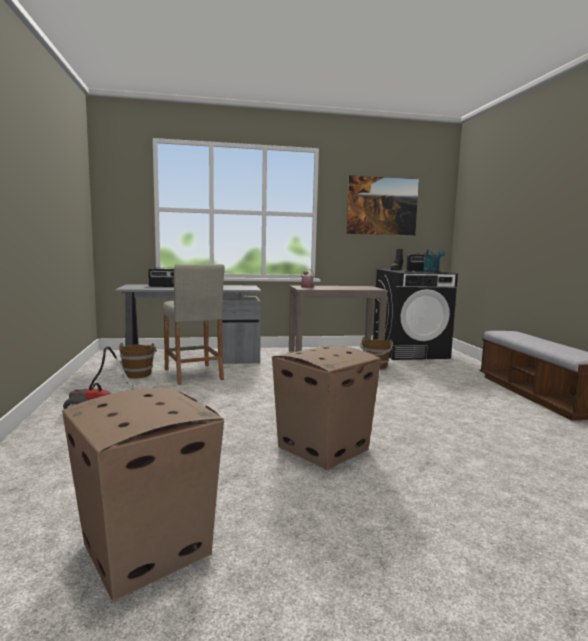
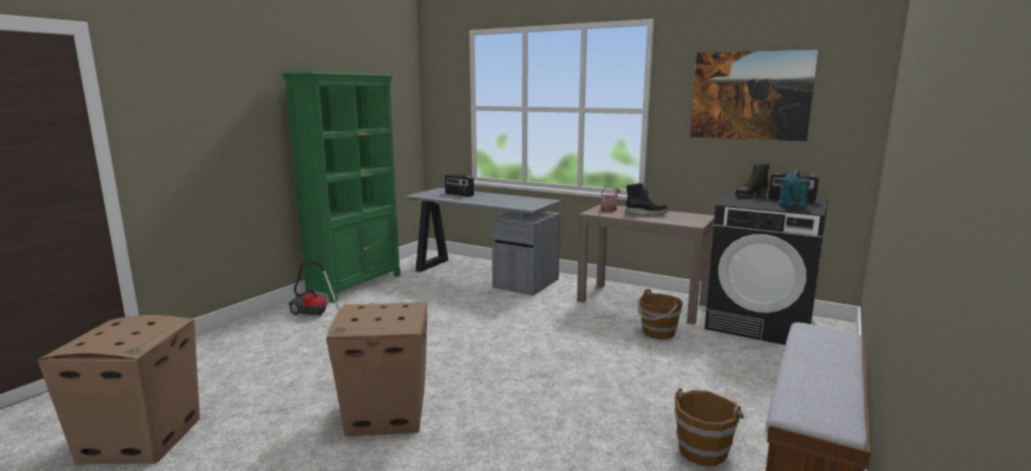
camera: 40 degrees right, 5 degrees up
(87, 383) = (356, 285): none -> green bookcase
(138, 374) = (406, 284): brown bucket -> brown bucket (702, 450)
(193, 374) = (446, 295): beige stool -> none
(335, 287) = (646, 213): none -> black boot

